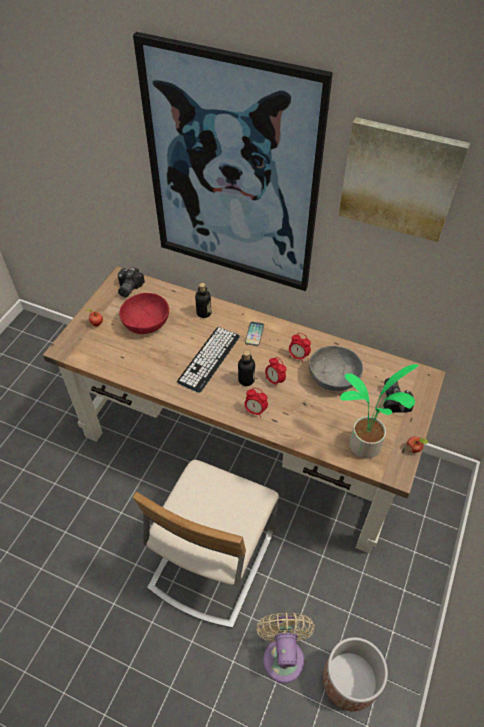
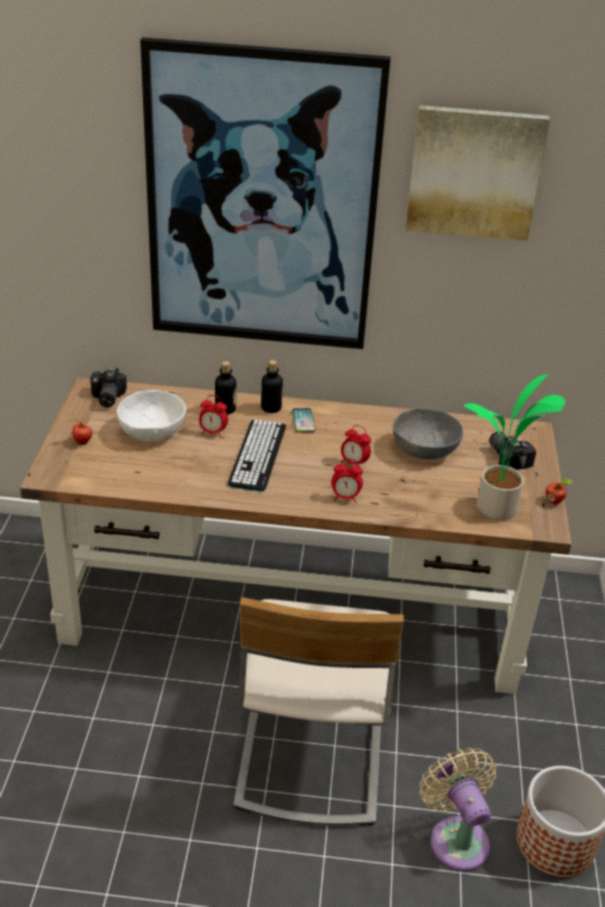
camera: 20 degrees left, 15 degrees down
(147, 323) = (153, 431): red bowl -> white bowl
(246, 380) = (317, 469): bottle -> bottle (271, 408)
(298, 356) = (370, 435): alarm clock -> alarm clock (212, 433)

